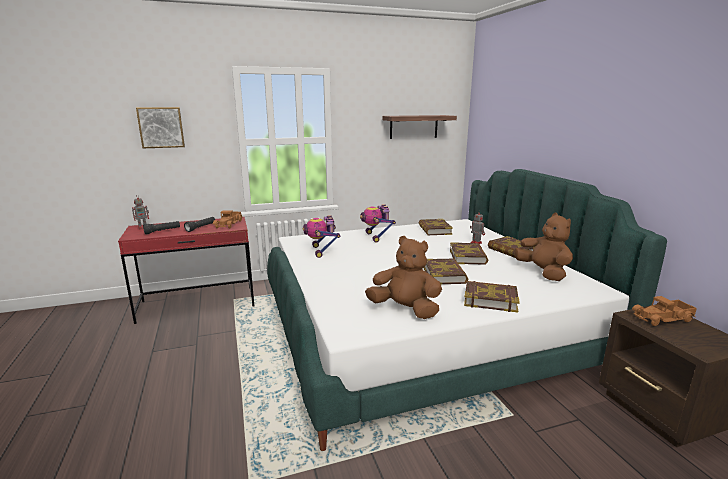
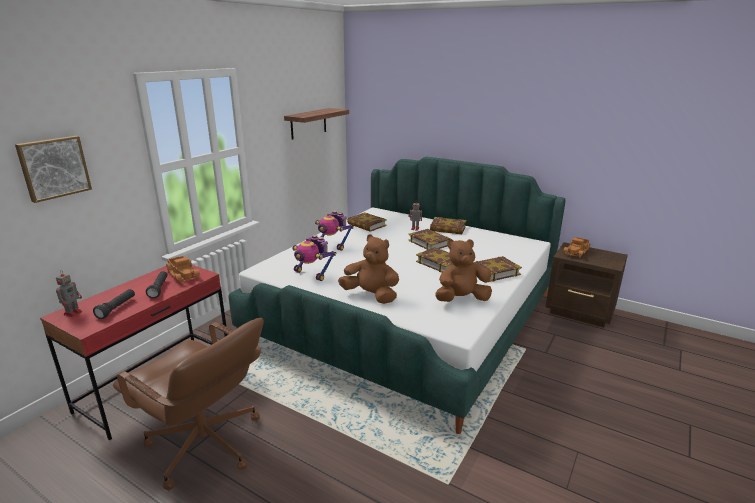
camera: 40 degrees left, 5 degrees up
(163, 352) = (205, 446): none -> brown office chair
(543, 273) = (490, 241): brown plush toy -> brown plush toy (371, 295)

